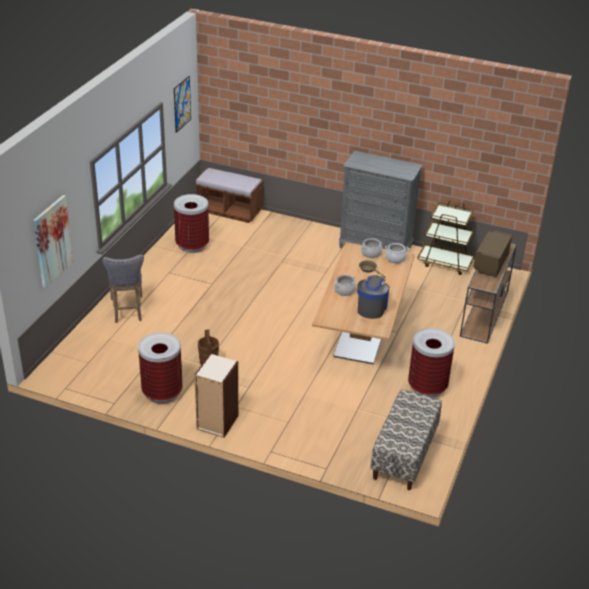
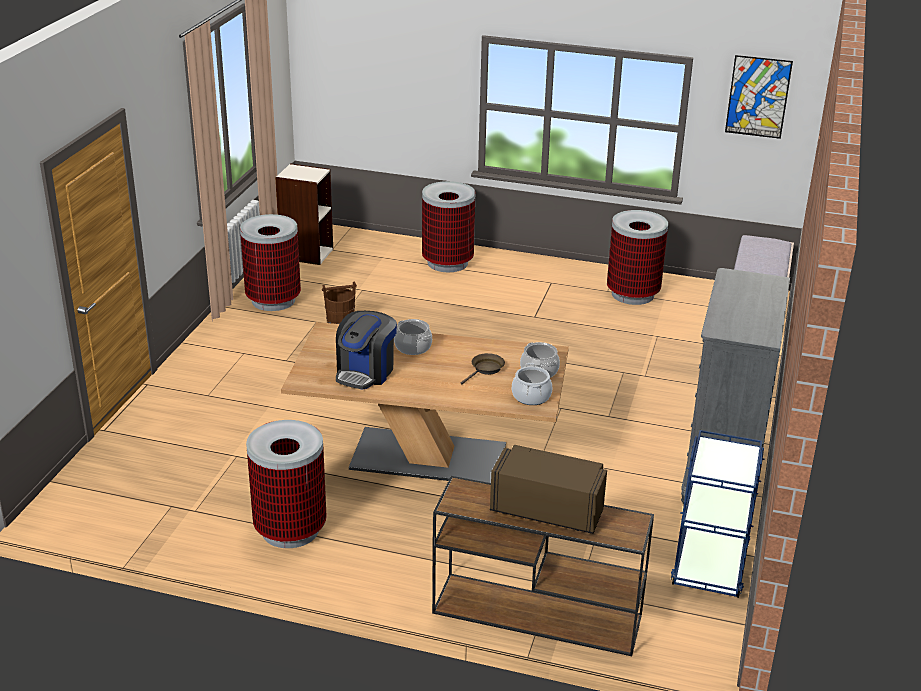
camera: 85 degrees right, 5 degrees down
(52, 241) = (379, 88): picture -> none
(127, 311) = (447, 262): grey stool -> trash can
(217, 423) = (210, 342): bookcase -> bookcase (306, 254)
(371, 308) = (365, 372): coffee machine -> coffee machine turned 105 degrees clockwise
(404, 455) = (120, 502): bench -> none
(445, 263) = (710, 564): brown cart -> blue cart

